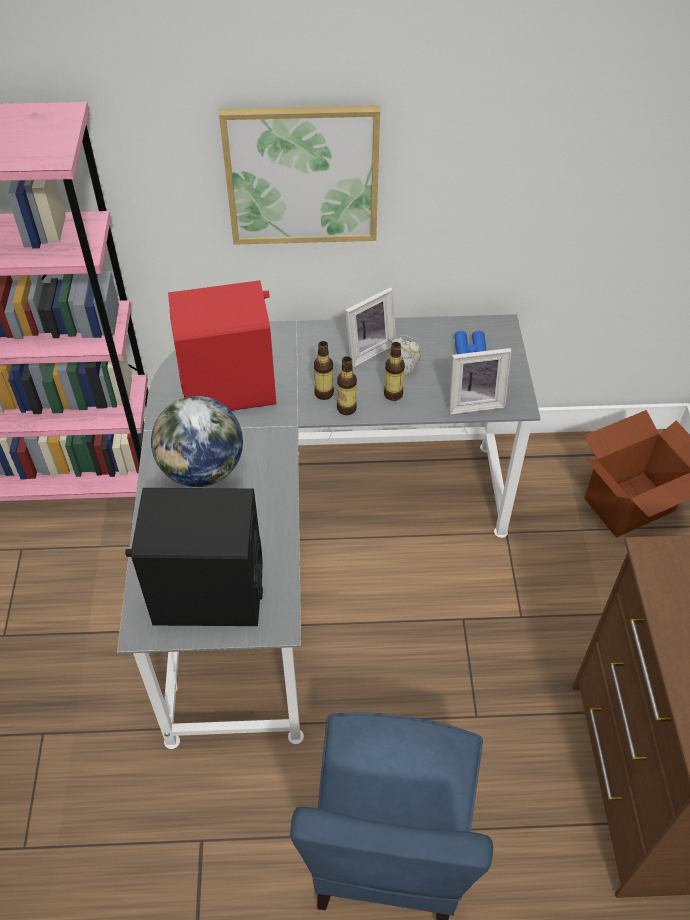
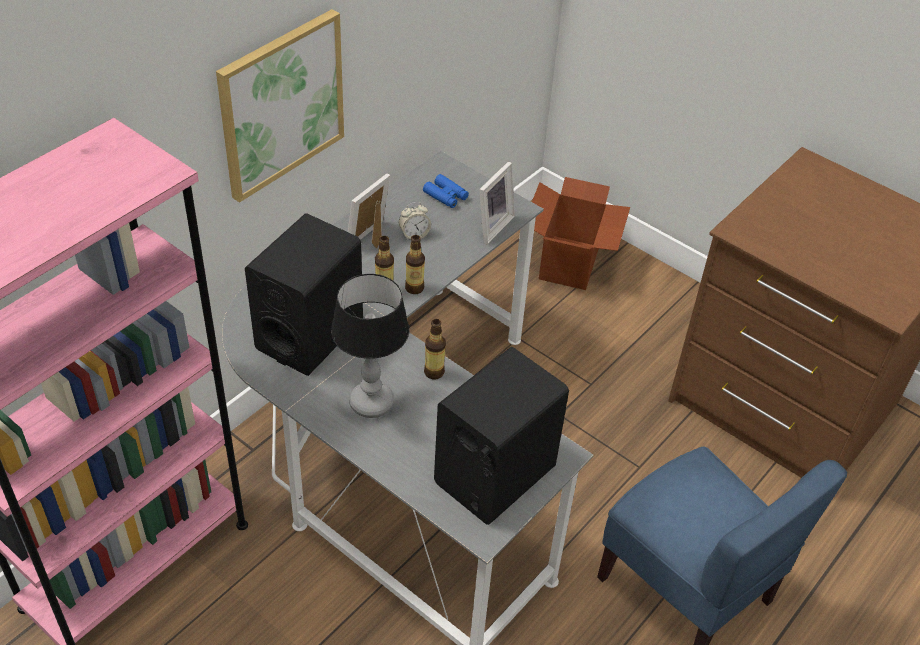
camera: 50 degrees left, 5 degrees down
(202, 470) = (372, 403): globe -> table lamp
(229, 389) = (310, 334): red speaker -> black speaker
(367, 349) = (372, 238): picture frame -> picture frame turned 150 degrees counterclockwise
(393, 394) = (432, 257): bottle -> bottle (434, 372)

